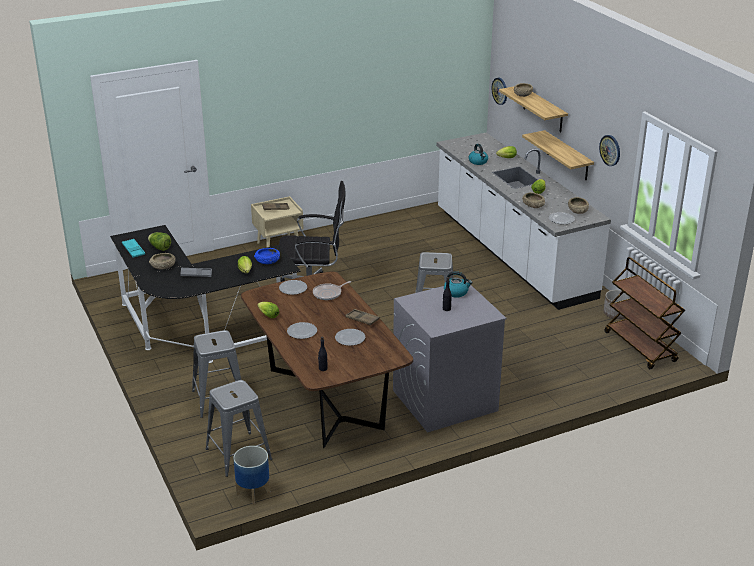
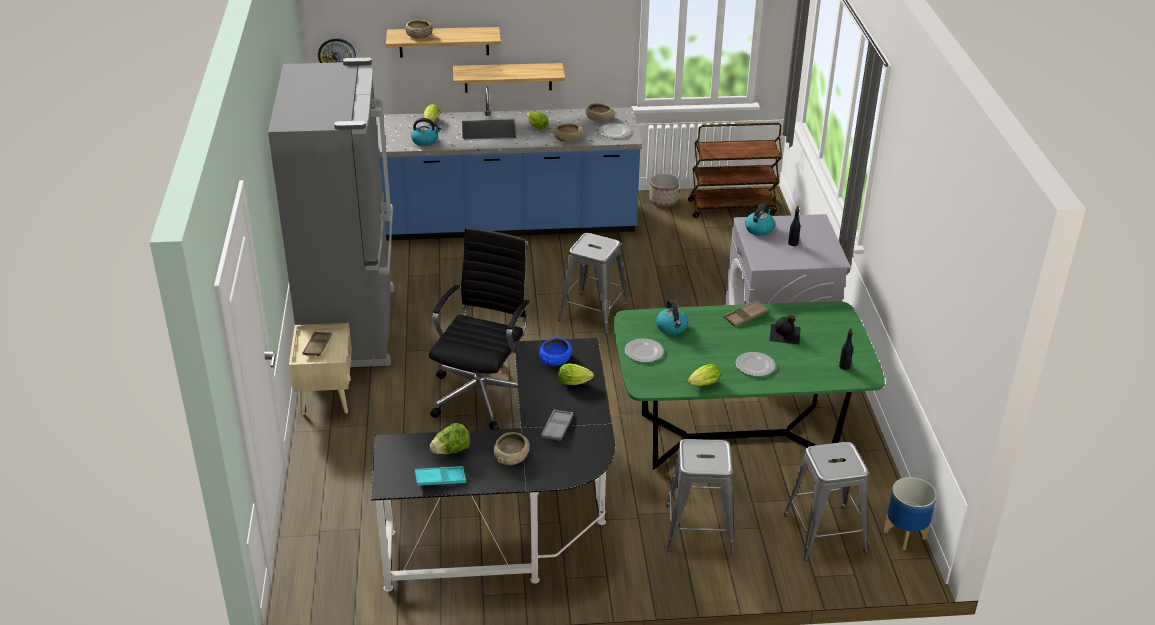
camera: 70 degrees left, 5 degrees up
(325, 399) = (736, 437): brown dining table -> green dining table
(328, 294) = (672, 327): frying pan -> kettle
(350, 338) = (785, 334): plate -> black bottle
(352, 236) = (352, 327): none -> grey fridge
(512, 253) = (493, 224): white counter -> blue counter
(610, 150) = (591, 37): wall clock -> none

